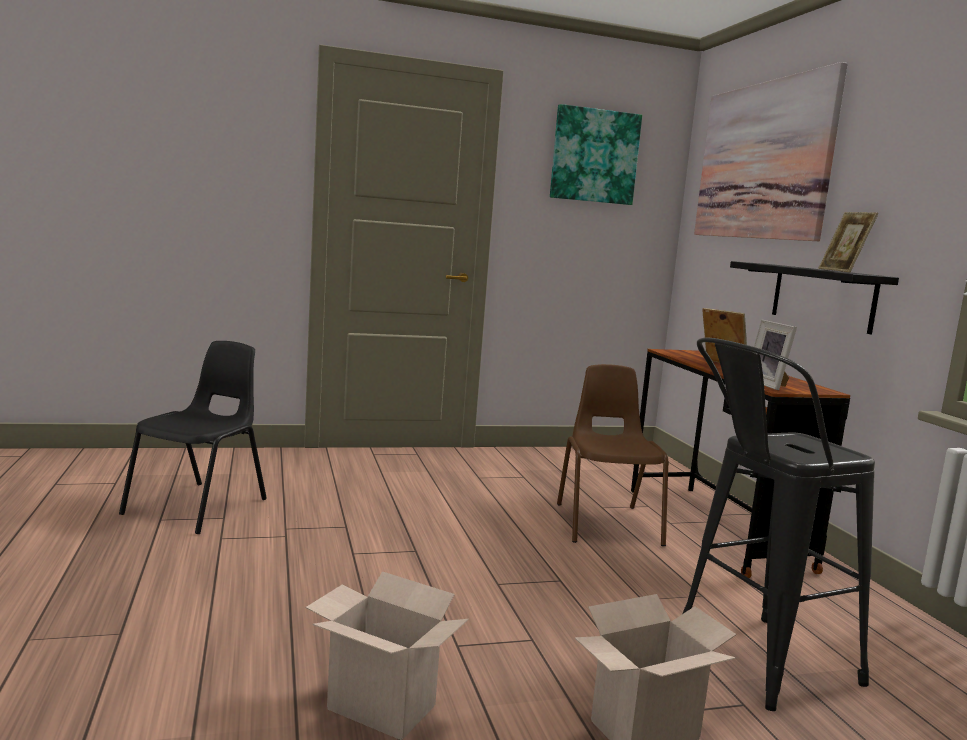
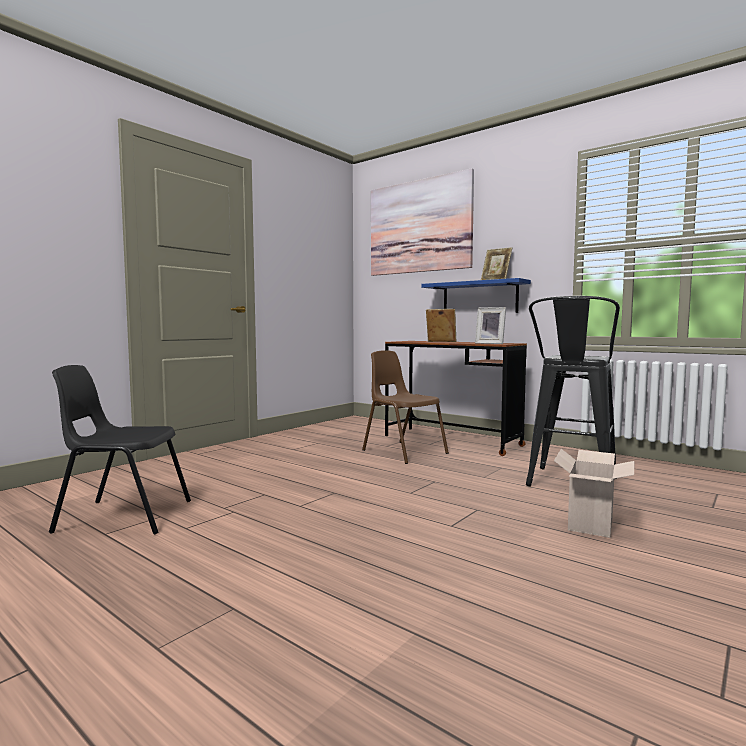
camera: 35 degrees left, 5 degrees down
(199, 506) = (123, 516): black chair -> black chair turned 75 degrees counterclockwise
(377, 708) = (477, 569): cardboard box -> none
(594, 156) = (307, 225): picture -> none
(822, 296) = (479, 298): black shelf -> blue shelf

